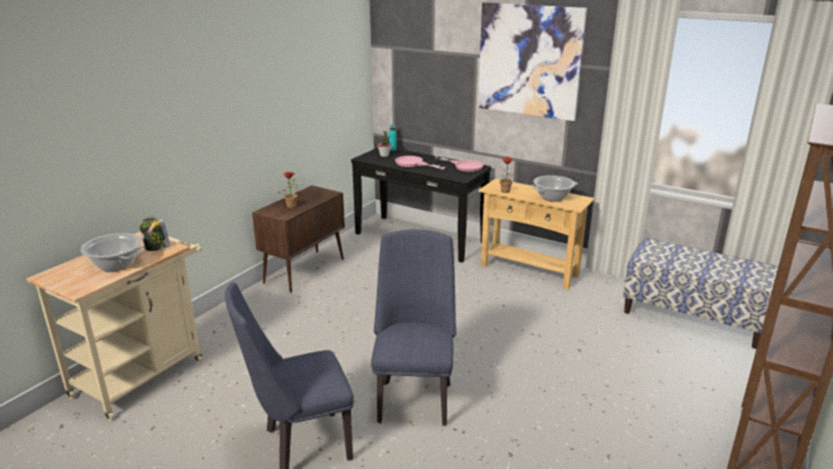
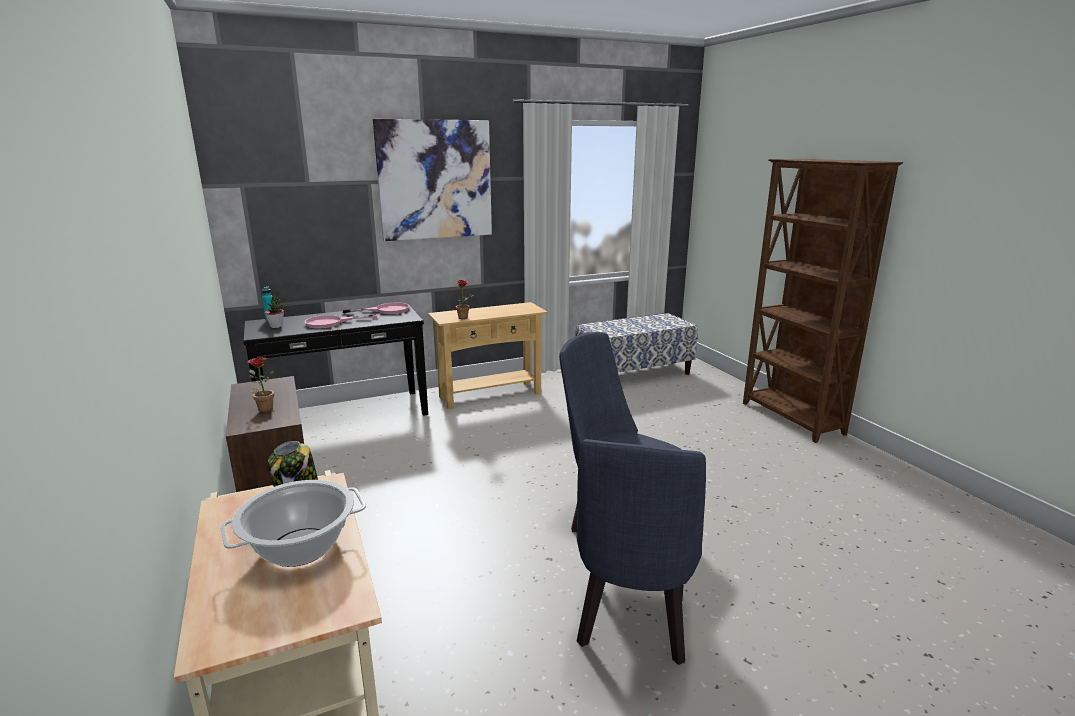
camera: 55 degrees left, 5 degrees down
(552, 197) = (506, 310): cooking pot -> none

